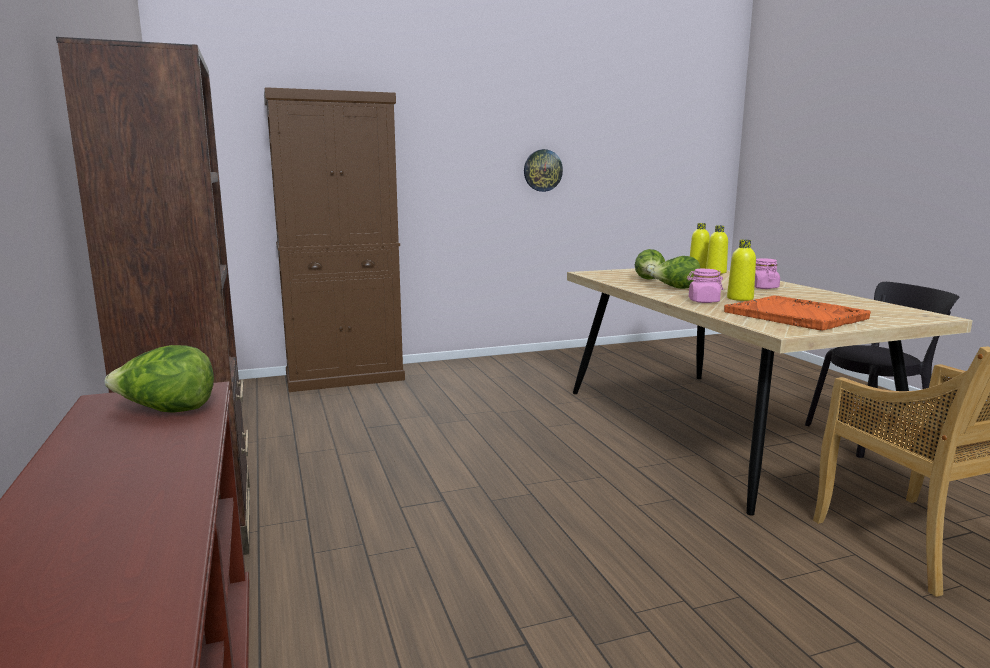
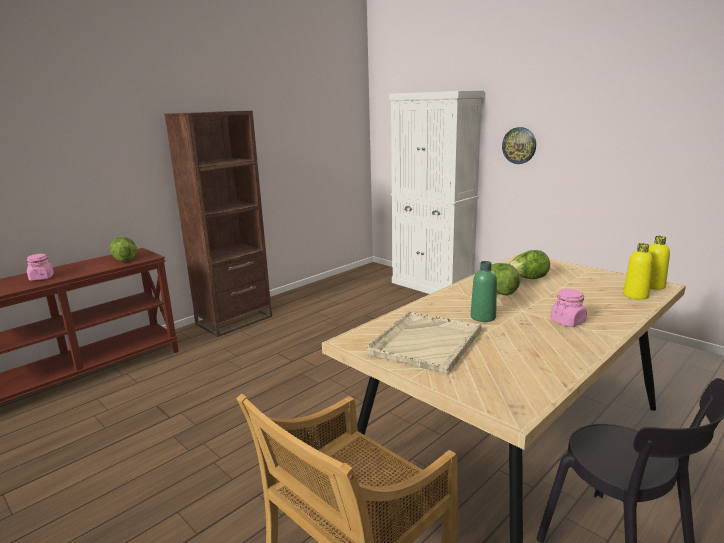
camera: 65 degrees right, 5 degrees up
(345, 378) = (432, 286): brown cabinet -> white cabinet
(542, 170) = (618, 151): wall clock -> wall clock (519, 145)
(703, 301) = (447, 306): pink jar -> pink jar (41, 278)
(740, 298) = (483, 317): yellow bottle -> green bottle
(796, 315) = (425, 343): orange tray -> beige tray

